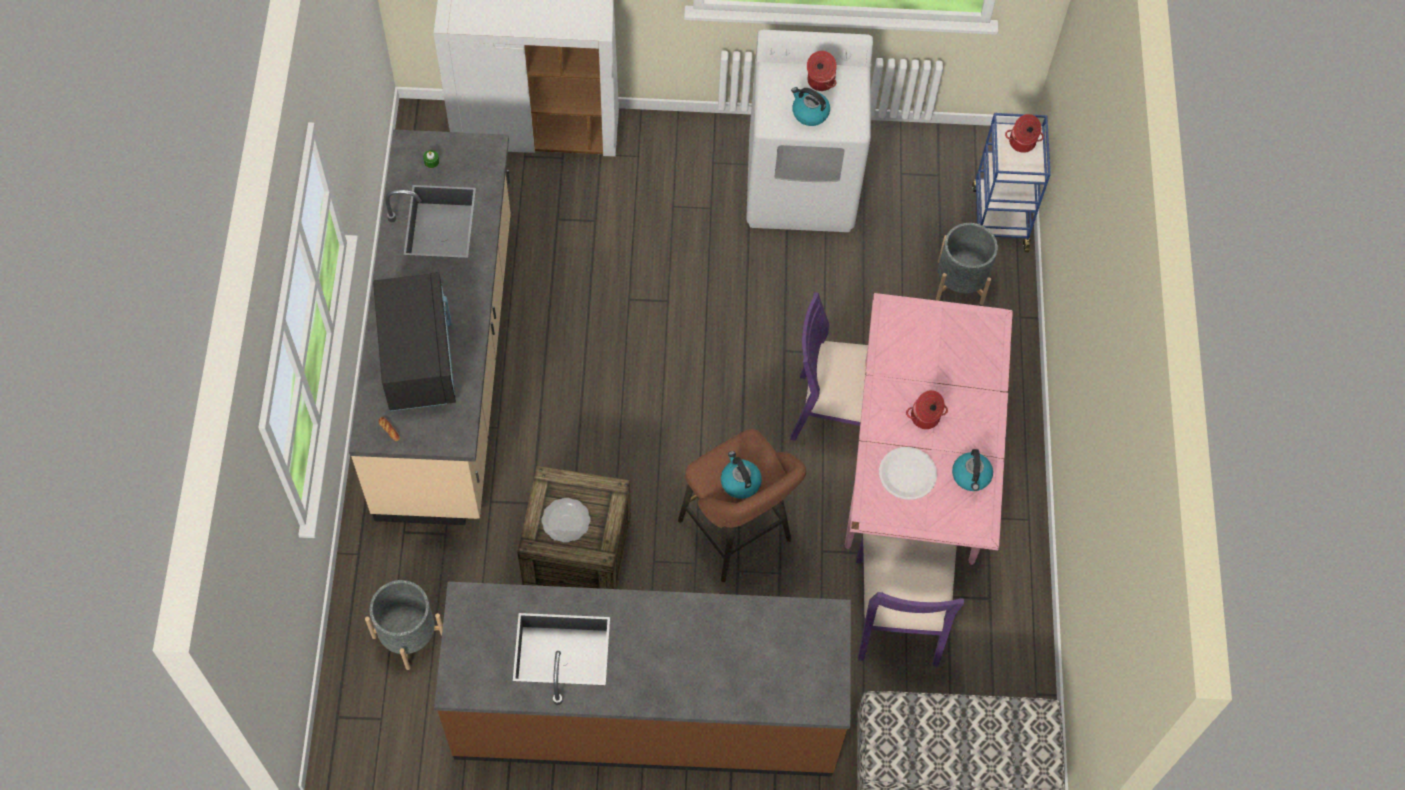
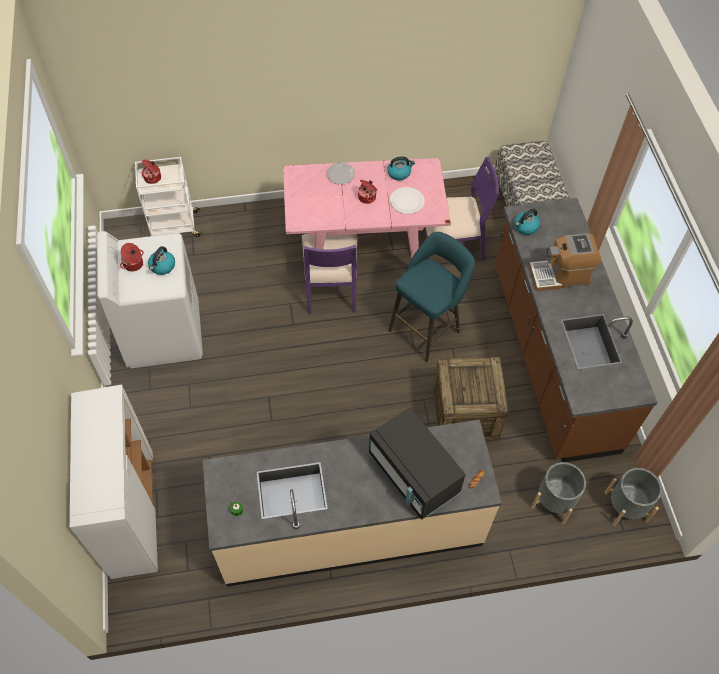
camera: 100 degrees left, 5 degrees down
(419, 358) = (413, 474): black microwave -> black microwave turned 105 degrees counterclockwise
(566, 520) = (477, 388): plate -> plate (340, 174)
(692, 643) = (560, 275): none -> coffee machine
(738, 535) = (427, 329): brown stool -> turquoise stool
(740, 482) = (437, 281): kettle -> kettle (525, 227)
(960, 282) = (225, 241): grey planter -> grey planter (625, 507)
(999, 216) = (174, 227): blue cart -> white cart

